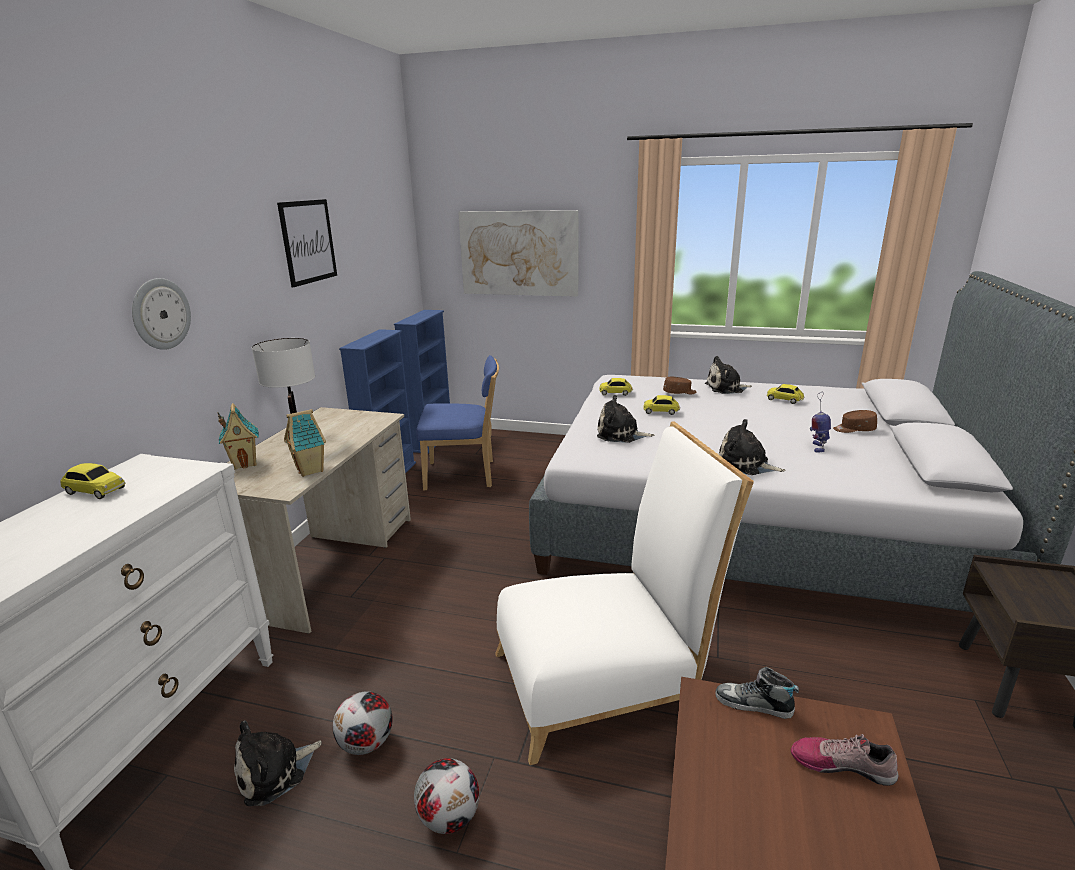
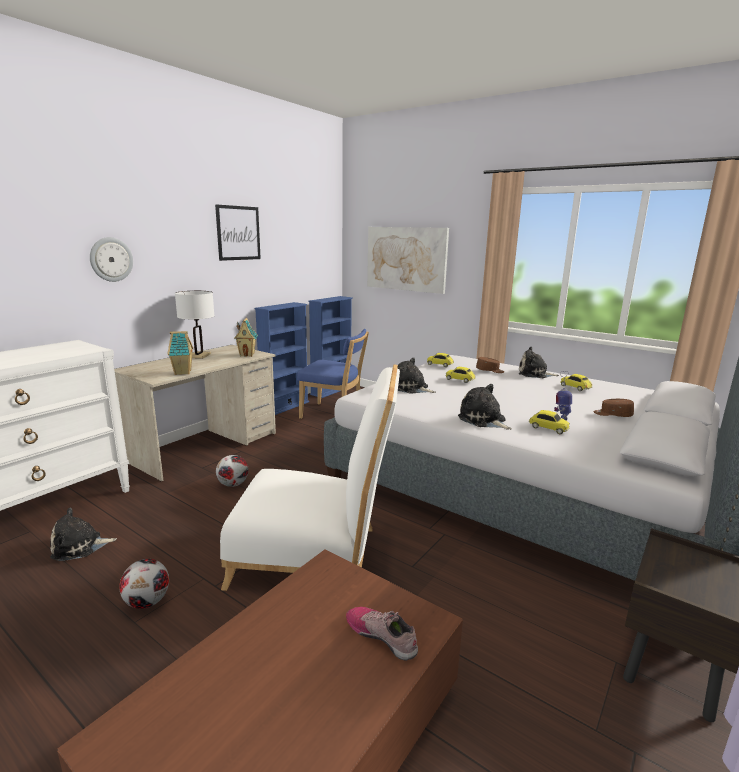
camera: 20 degrees right, 5 degrees down
(95, 491) = (33, 350): toy car -> toy car (548, 428)
(245, 463) = (154, 364): toy house -> toy house (247, 355)
(367, 744) = (139, 548): football -> football (233, 485)
(753, 704) = (357, 580): shoe -> none

